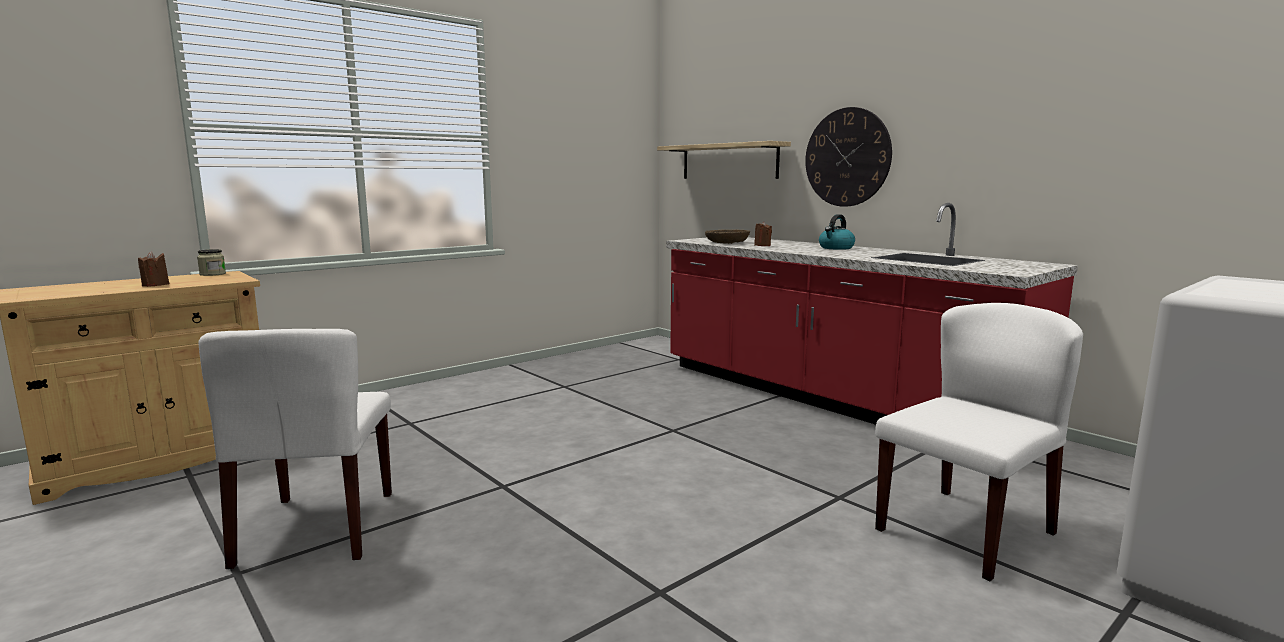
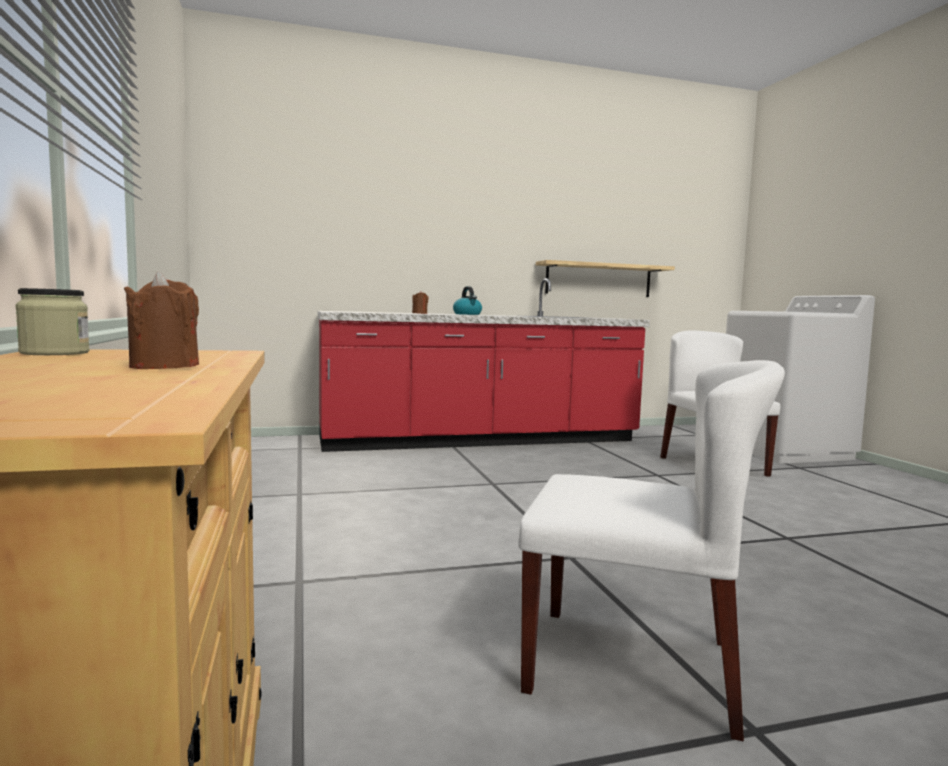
camera: 65 degrees left, 5 degrees down
(727, 242) = (377, 312): brown bowl -> none
(729, 161) = (308, 234): shelf -> shelf (598, 280)
(847, 157) = (445, 240): wall clock -> none

